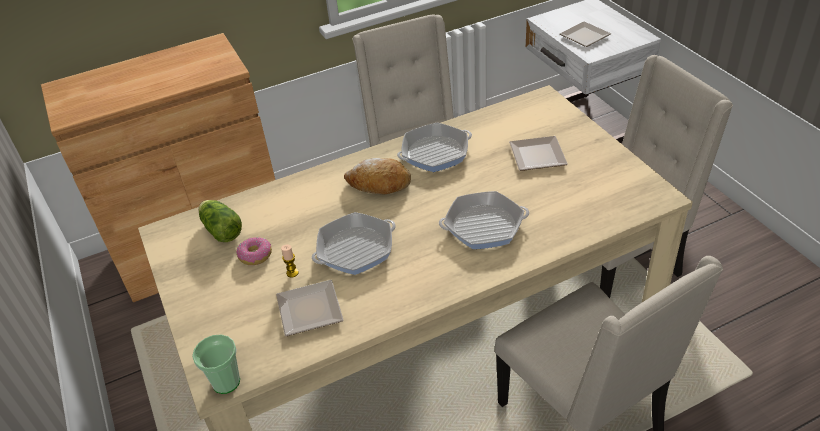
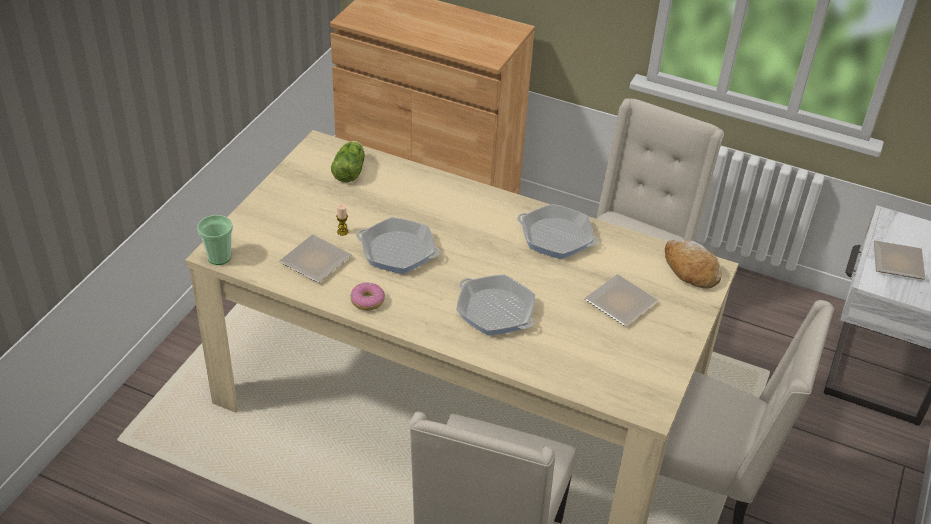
camera: 45 degrees right, 0 degrees up
(255, 255) = (341, 203): donut -> donut (368, 301)
(379, 184) = (482, 225): bread -> bread (689, 270)

